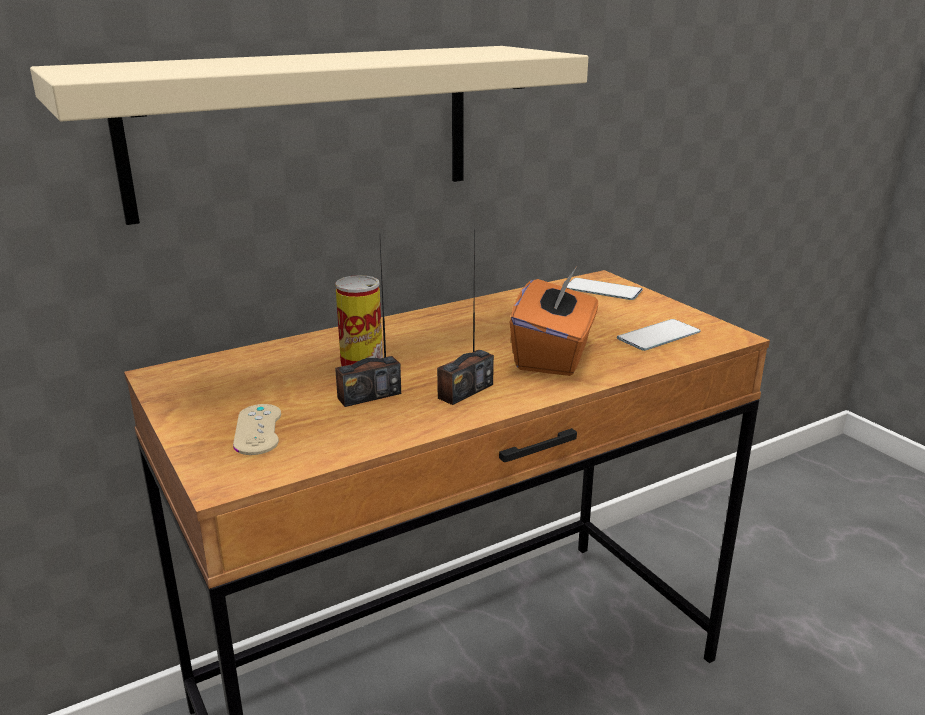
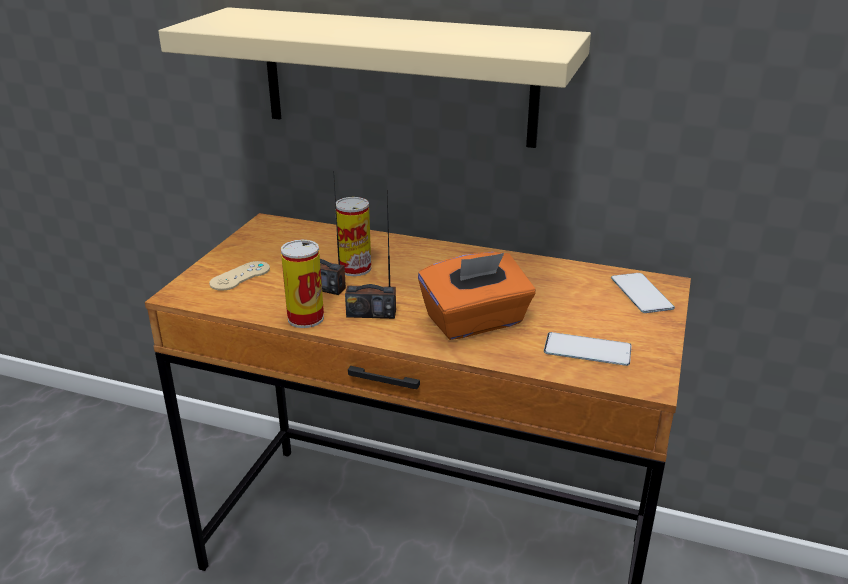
camera: 50 degrees right, 5 degrees up
(420, 425) = (305, 318): none -> can

